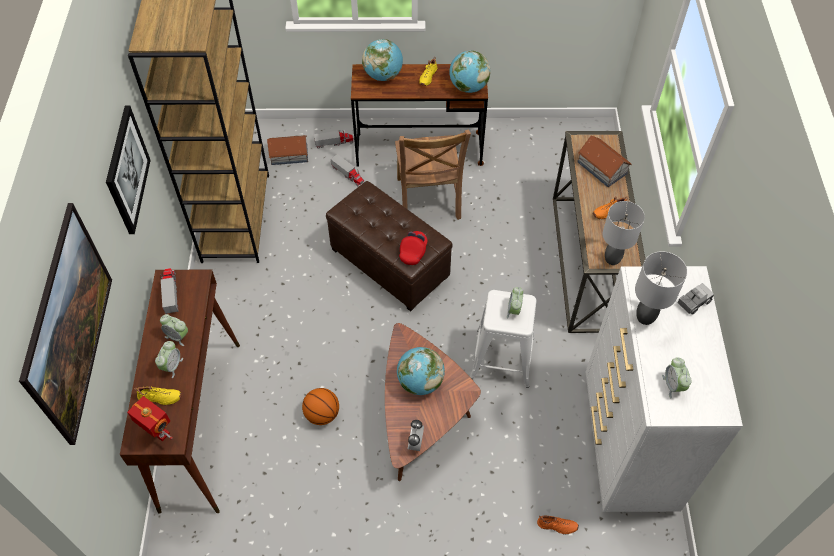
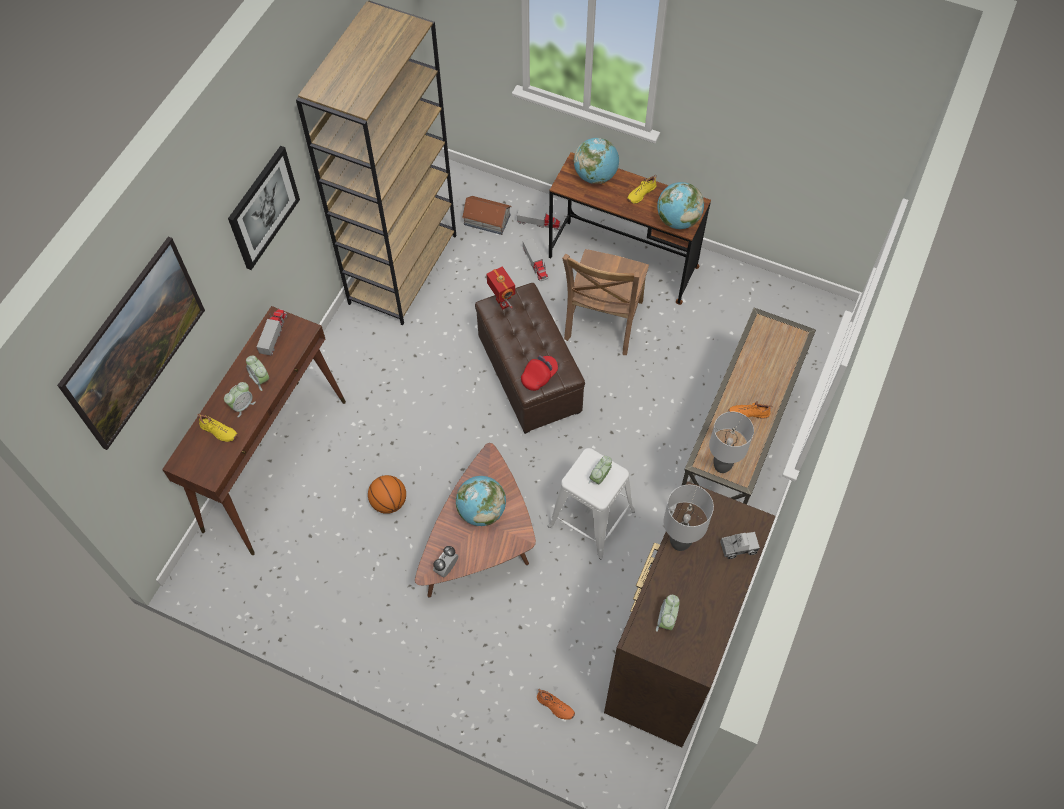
camera: 25 degrees right, 5 degrees up
(159, 433) = (203, 464): toy robot -> toy robot (502, 303)
(602, 167) = (769, 362): toy house -> none
(627, 444) = (669, 658): white dresser -> brown dresser

